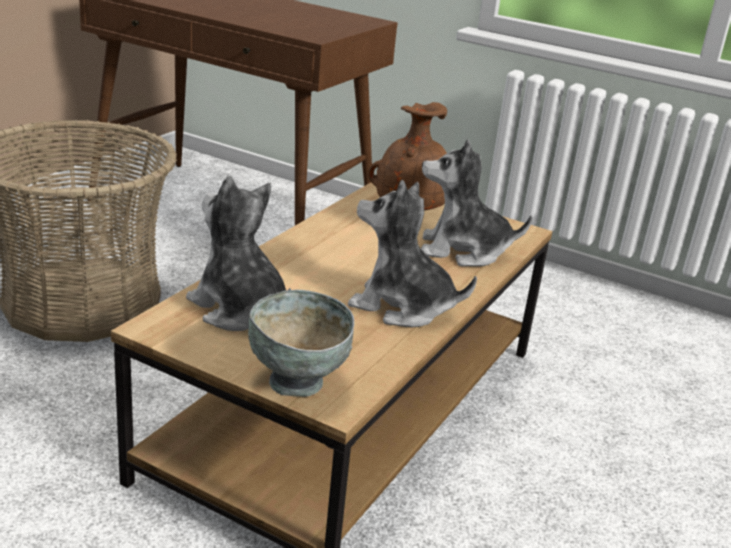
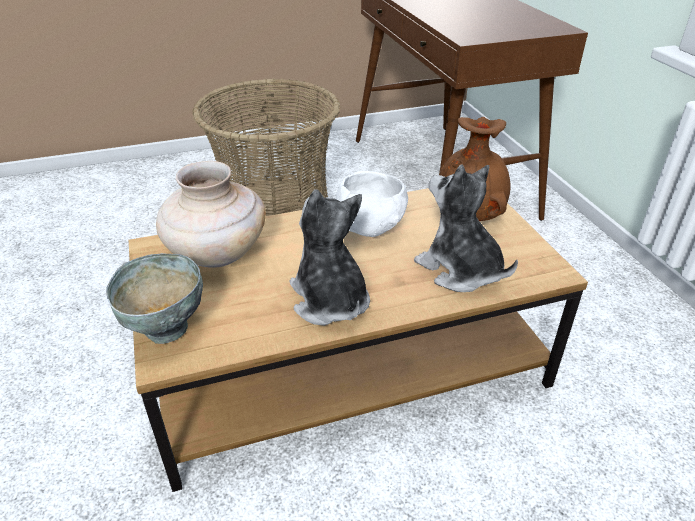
camera: 45 degrees right, 10 degrees up
(239, 310) = (216, 255): plush toy -> beige vase
(346, 243) = (370, 229): none -> white bowl

